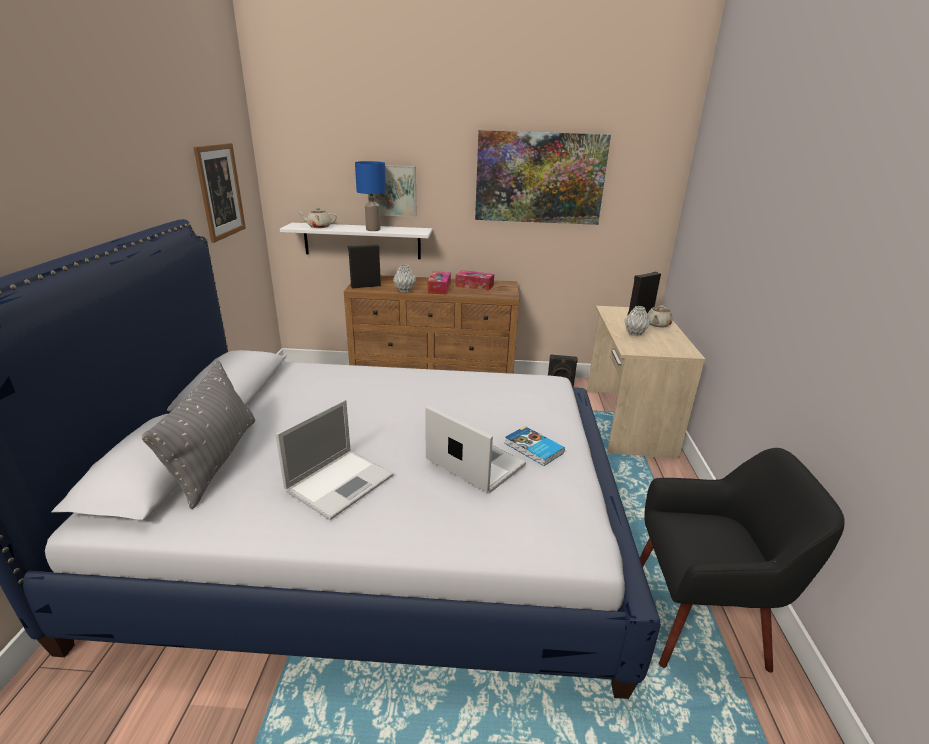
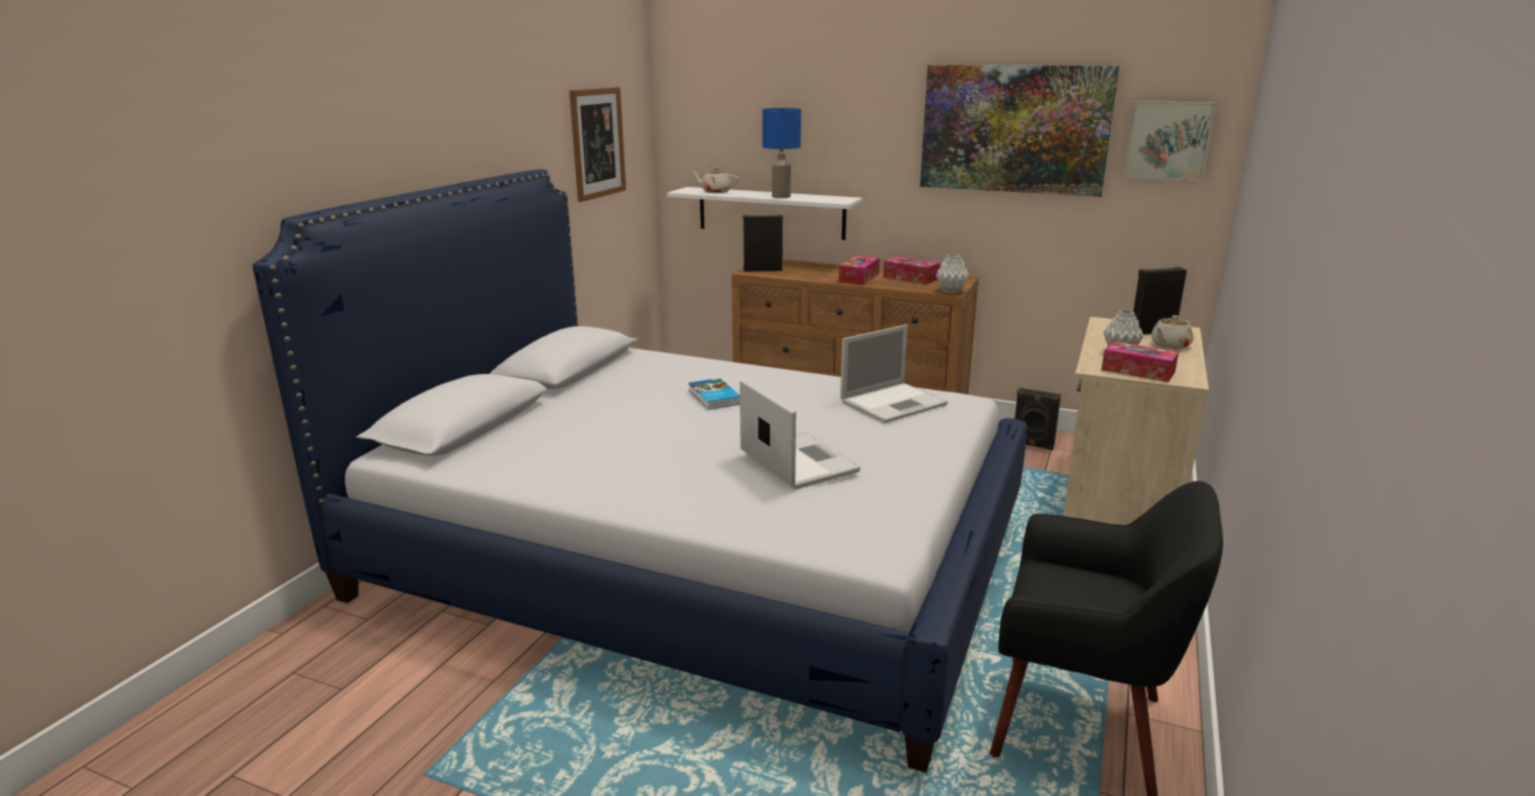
camera: 20 degrees right, 5 degrees down
(216, 459) = (520, 424): grey pillow -> none
(341, 482) = (636, 458): laptop -> laptop (894, 403)
(392, 190) = (813, 146): picture -> picture (1167, 140)
(404, 290) = (810, 277): grey vase -> grey vase (950, 291)
(533, 448) = (883, 460): book -> book (713, 397)
(656, 348) = (1138, 371): none -> tissue box

